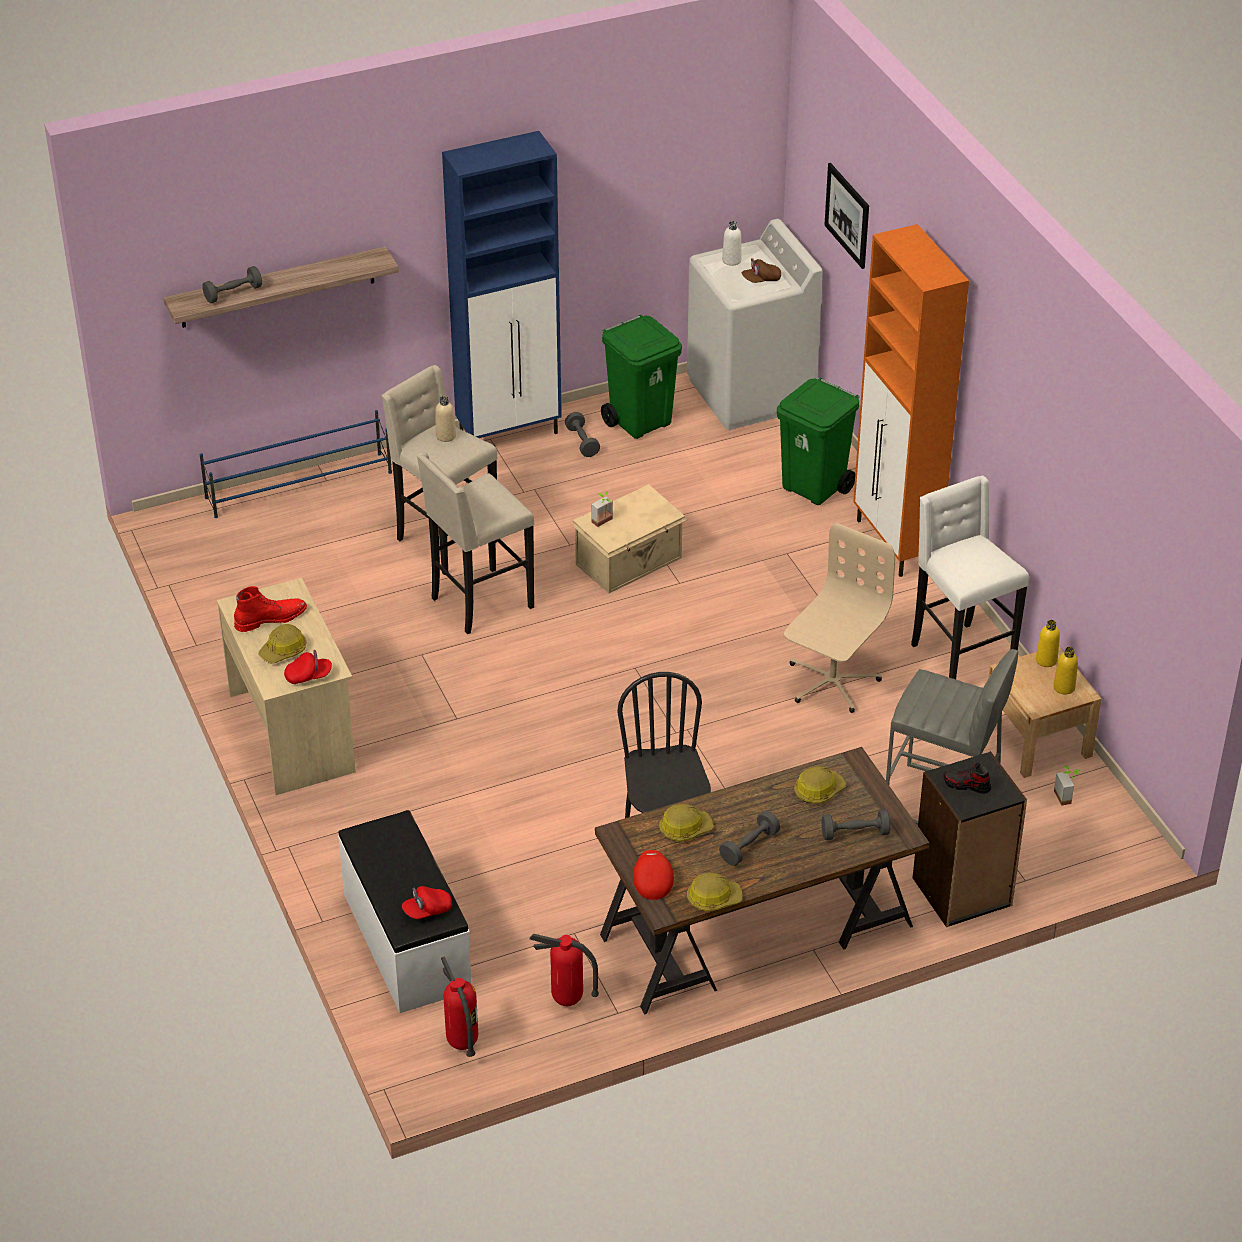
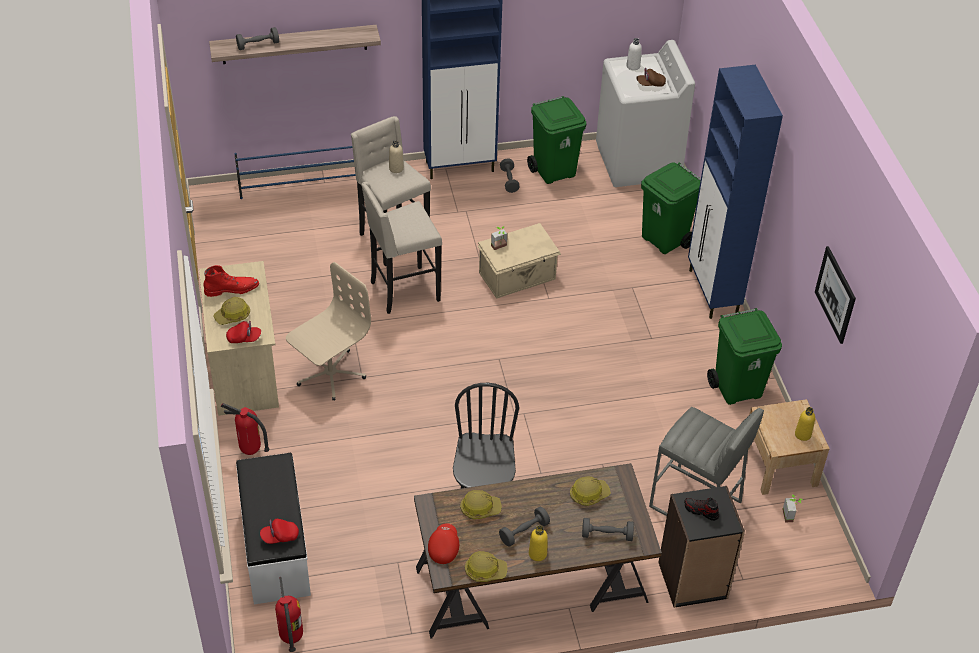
camera: 10 degrees right, 5 degrees up
(566, 1001) = (376, 617): fire extinguisher -> fire extinguisher (250, 451)
(831, 682) = (638, 393): beige office chair -> beige office chair (330, 374)
(847, 215) = (715, 47): picture -> picture (835, 294)
(896, 544) = (713, 293): orange cabinet -> blue cabinet
(959, 656) = (737, 388): white stool -> green trash can
(1046, 660) = (794, 410): yellow bottle -> yellow bottle (537, 554)

